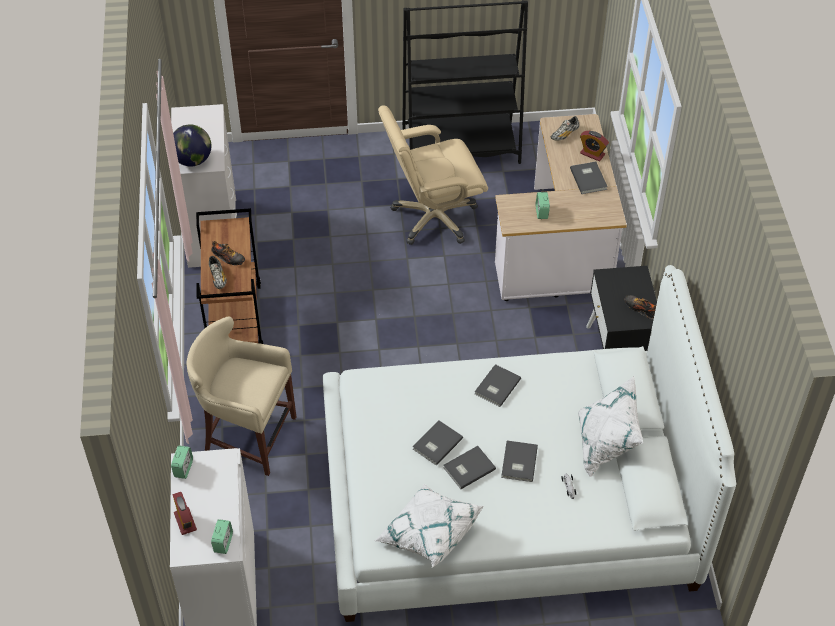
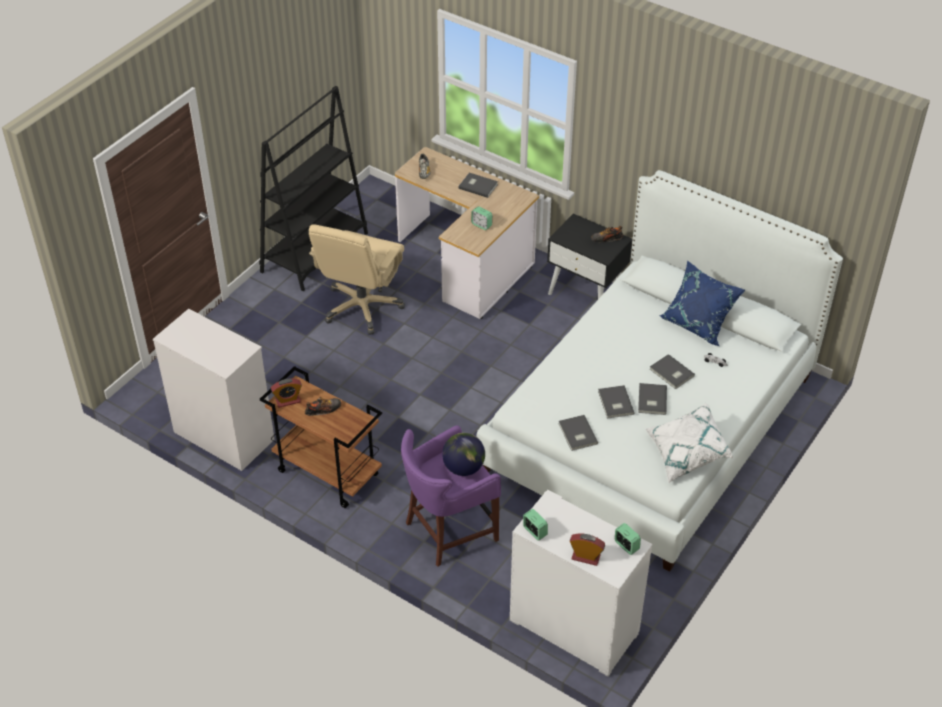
camera: 50 degrees left, 5 degrees down
(193, 160) = (227, 357): globe -> globe (463, 468)
(218, 277) = (336, 427): shoe -> none
(247, 435) = (448, 531): beige stool -> purple stool
(496, 386) = (596, 345): grey book -> grey book (577, 434)
(592, 154) = (458, 171): alarm clock -> alarm clock (288, 401)
(606, 444) = (698, 323): white pillow -> blue pillow

